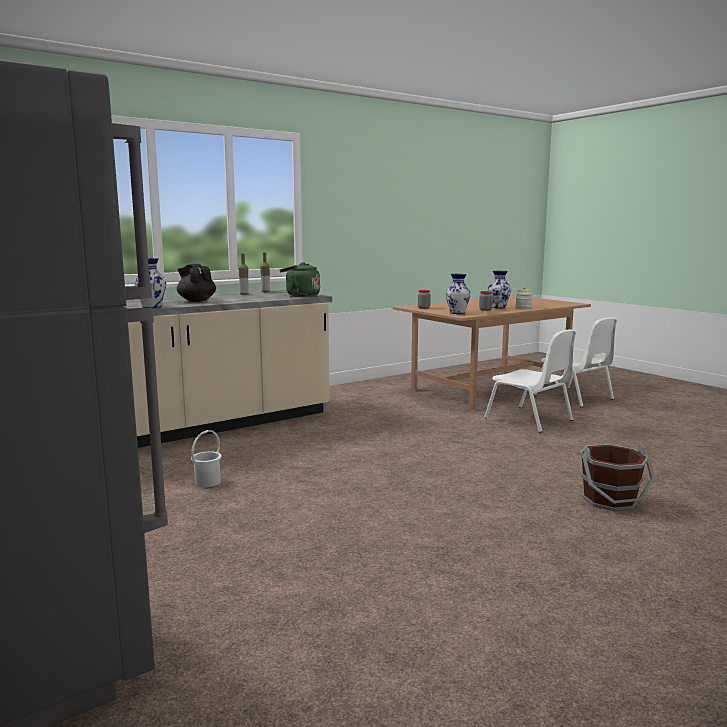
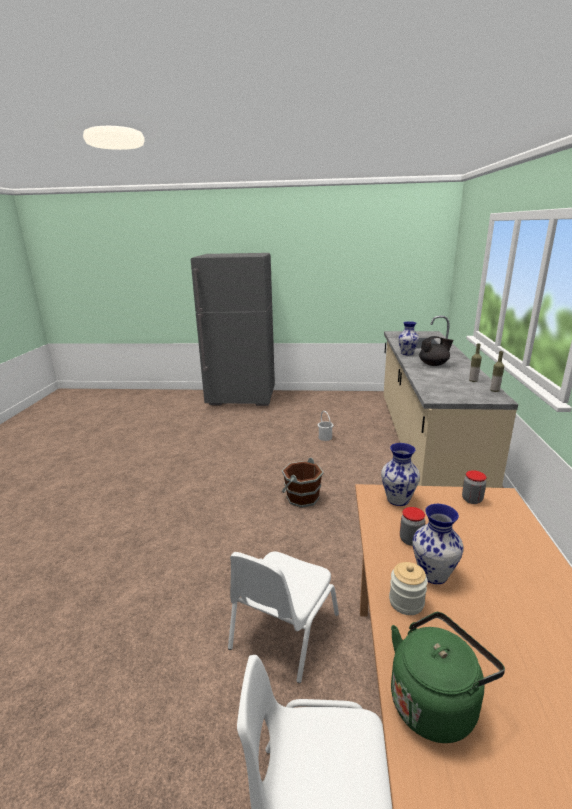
camera: 130 degrees right, 10 degrees up
(300, 295) = (441, 394): green kettle -> green kettle (435, 701)
(530, 419) = (282, 631): white chair -> white chair turned 60 degrees counterclockwise
(610, 501) = (129, 533): brown bucket -> brown bucket (302, 497)

